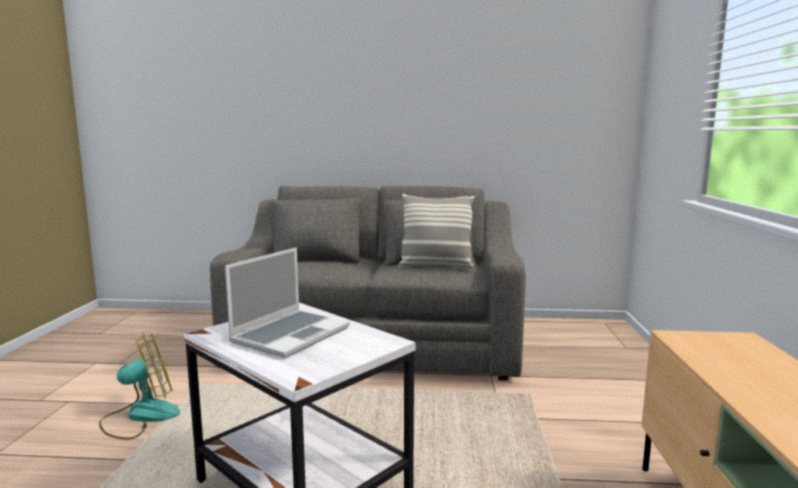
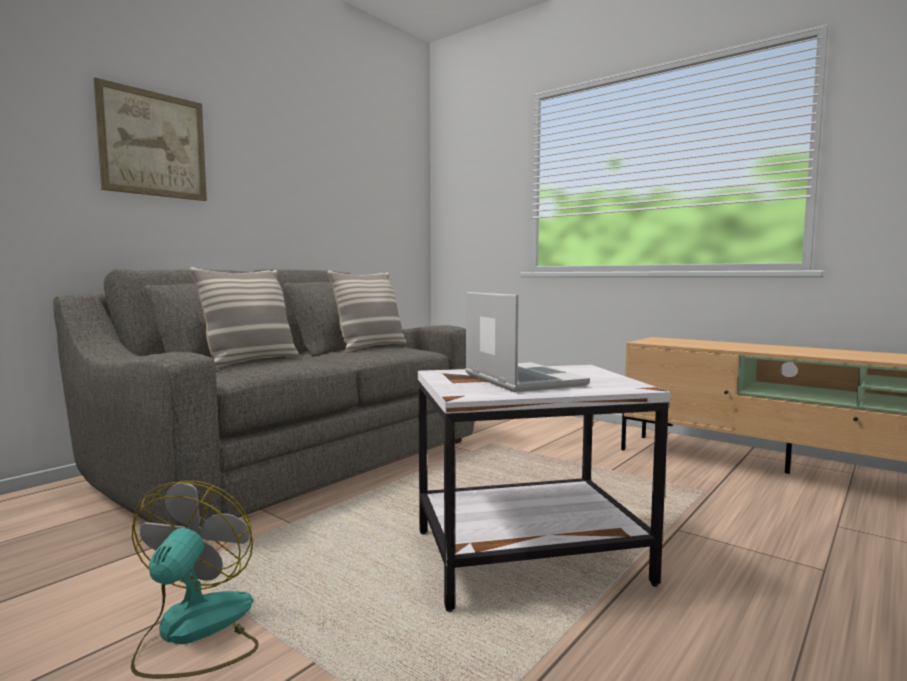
camera: 55 degrees left, 5 degrees down
(316, 263) = (250, 362): none -> pillow
(331, 92) = (153, 144): none -> picture

